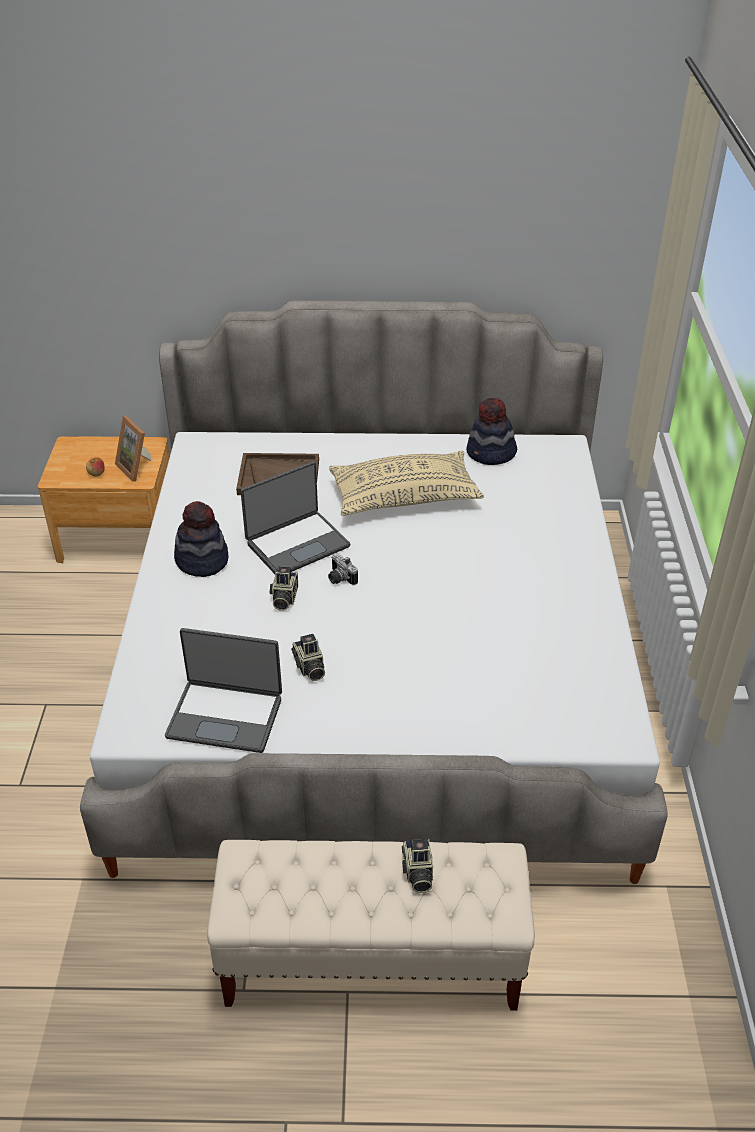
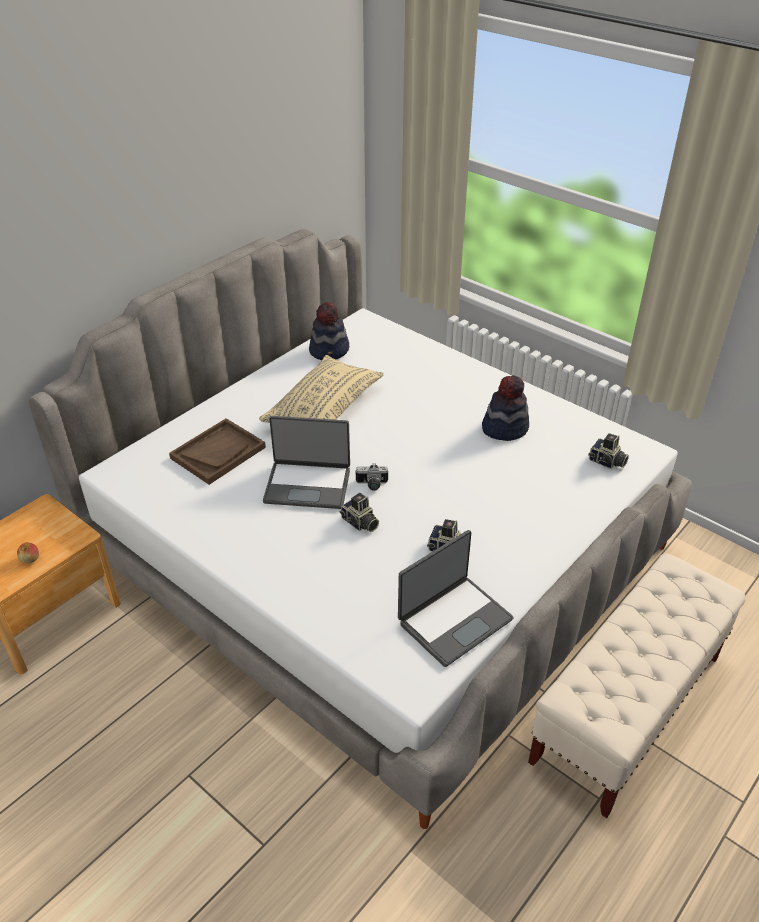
camera: 50 degrees left, 0 degrees up
(137, 468) = (61, 530): picture frame -> none
(202, 560) = (263, 543): hat -> hat (504, 428)
(297, 544) = (308, 485): laptop -> laptop turned 90 degrees clockwise
(417, 873) = (656, 613): camera -> camera (607, 462)

